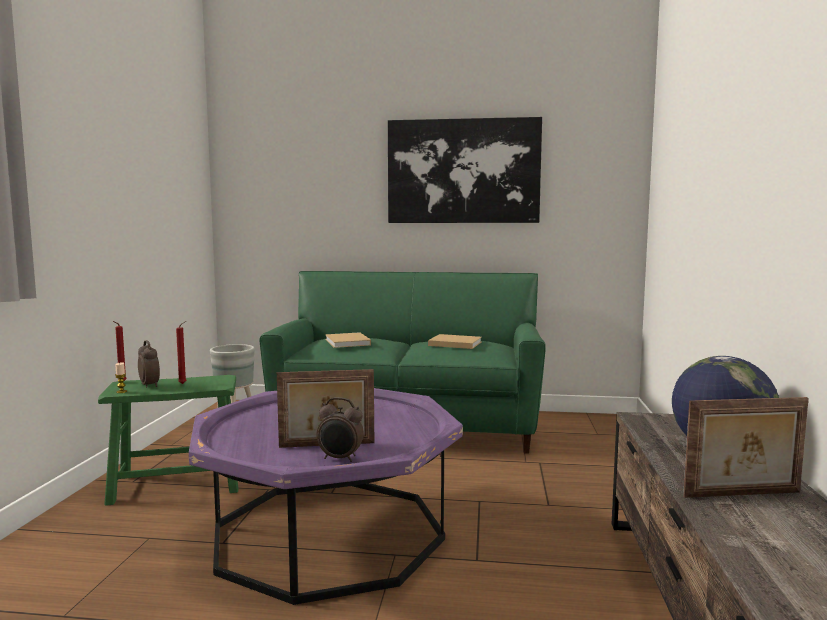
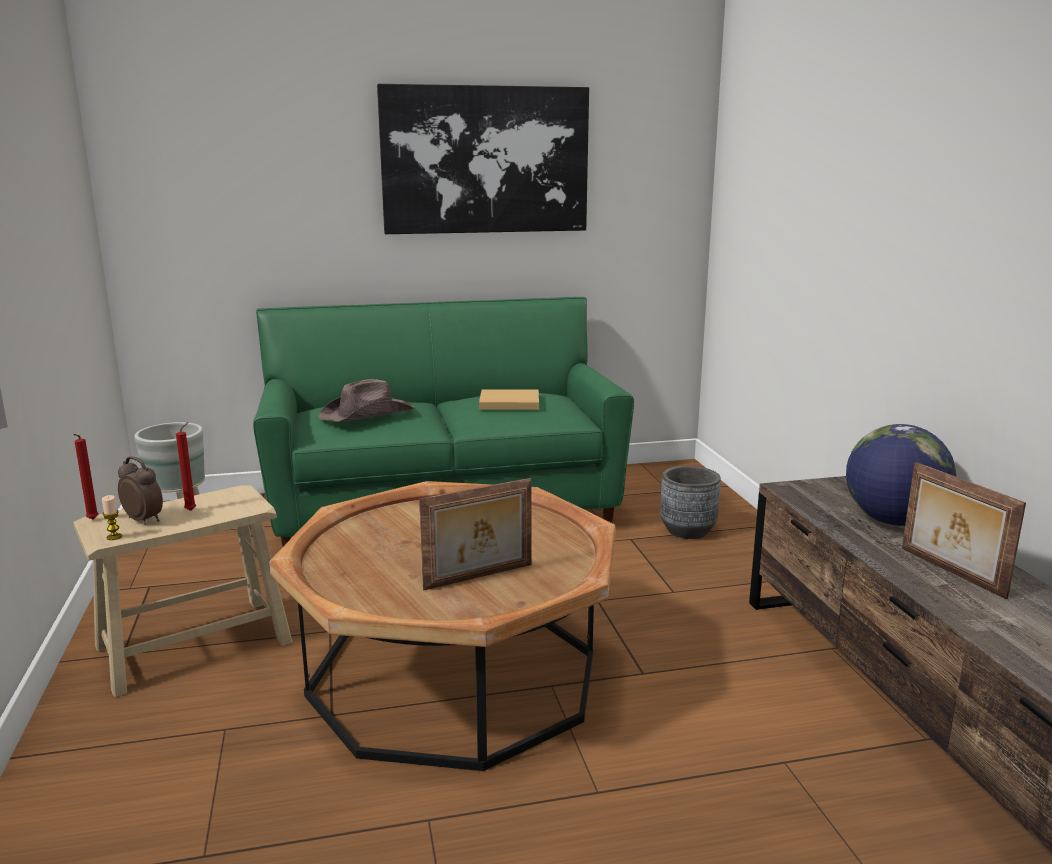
camera: 20 degrees left, 10 degrees up
(177, 482) = (193, 644): green stool -> beige stool
(328, 533) = (454, 675): purple coffee table -> brown coffee table
(340, 459) = (514, 594): alarm clock -> none
(348, 342) = (368, 414): beige book -> brown hat
(593, 463) = (687, 531): none -> grey planter
(743, 495) = (950, 572): picture frame -> picture frame turned 90 degrees clockwise

